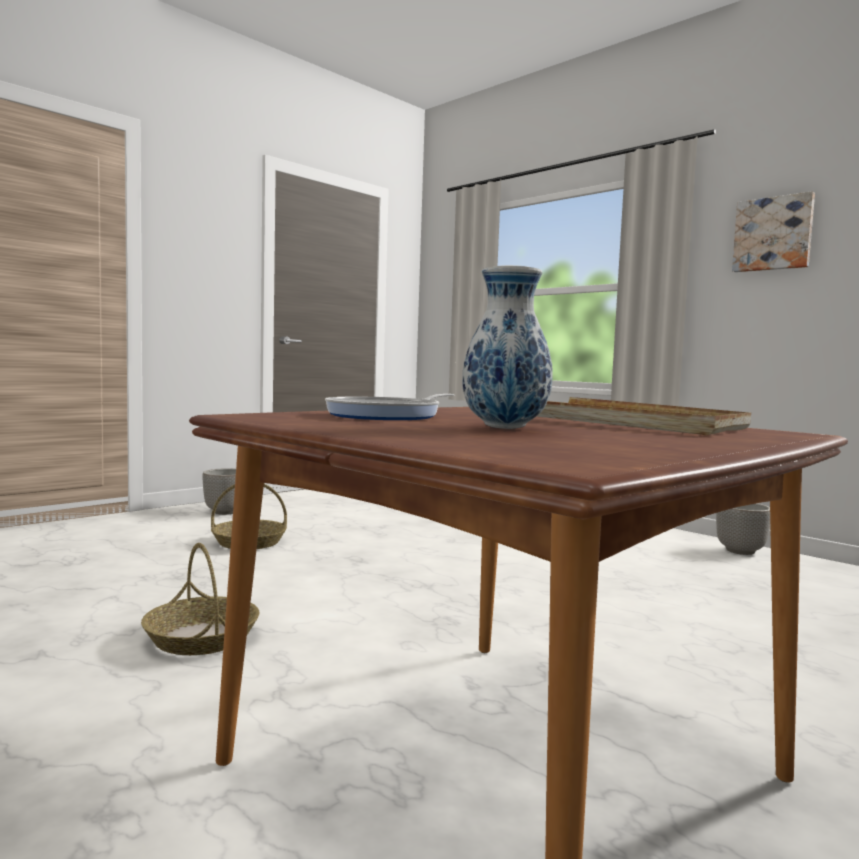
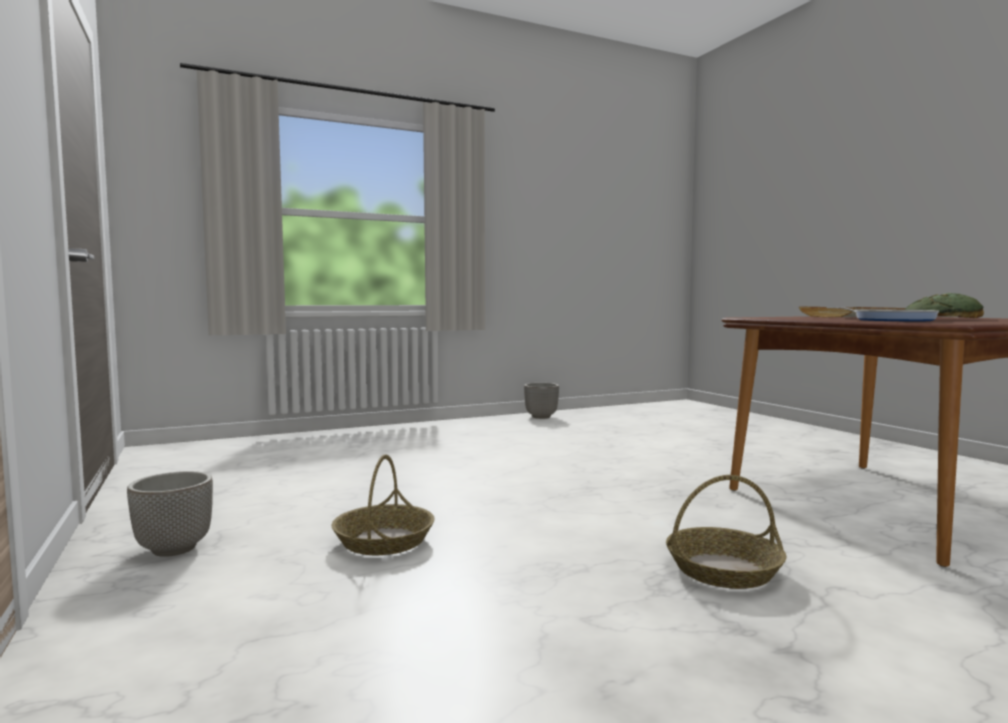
camera: 70 degrees left, 0 degrees up
(504, 428) = (941, 319): vase -> bread
(773, 234) = (524, 195): picture -> none

